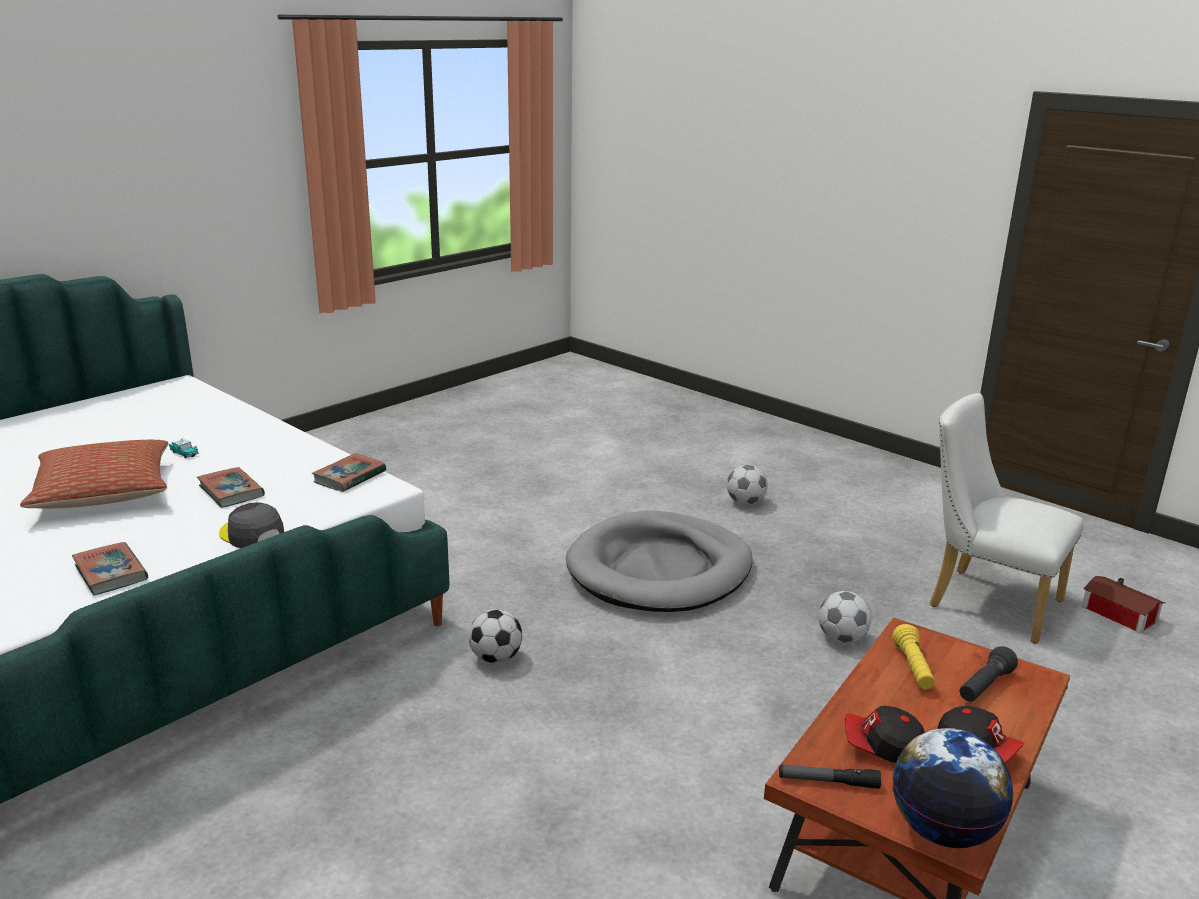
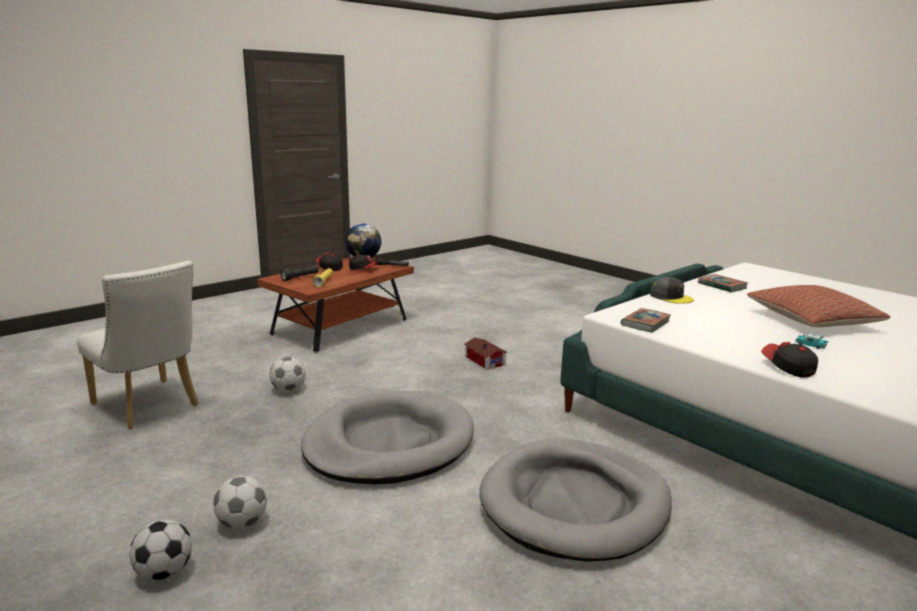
camera: 175 degrees left, 5 degrees down
(231, 491) = (721, 318): book -> none
(258, 428) = (787, 368): none -> cap
(470, 525) = (575, 503): none -> grey dog bed
(496, 658) = (521, 390): football -> football (164, 572)
(1120, 615) = (69, 393): toy house -> toy house (485, 360)

